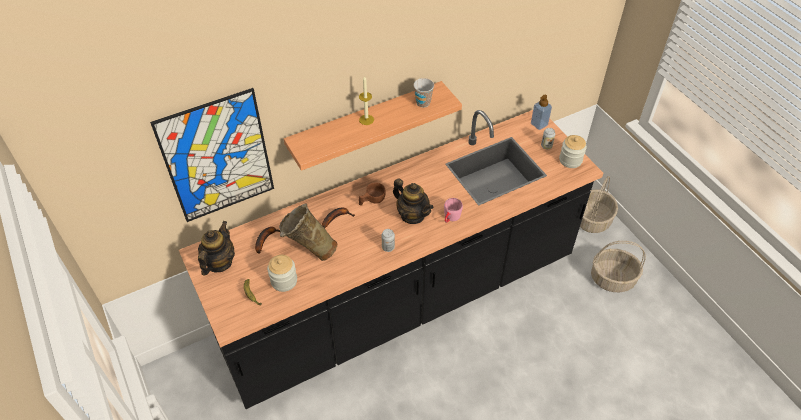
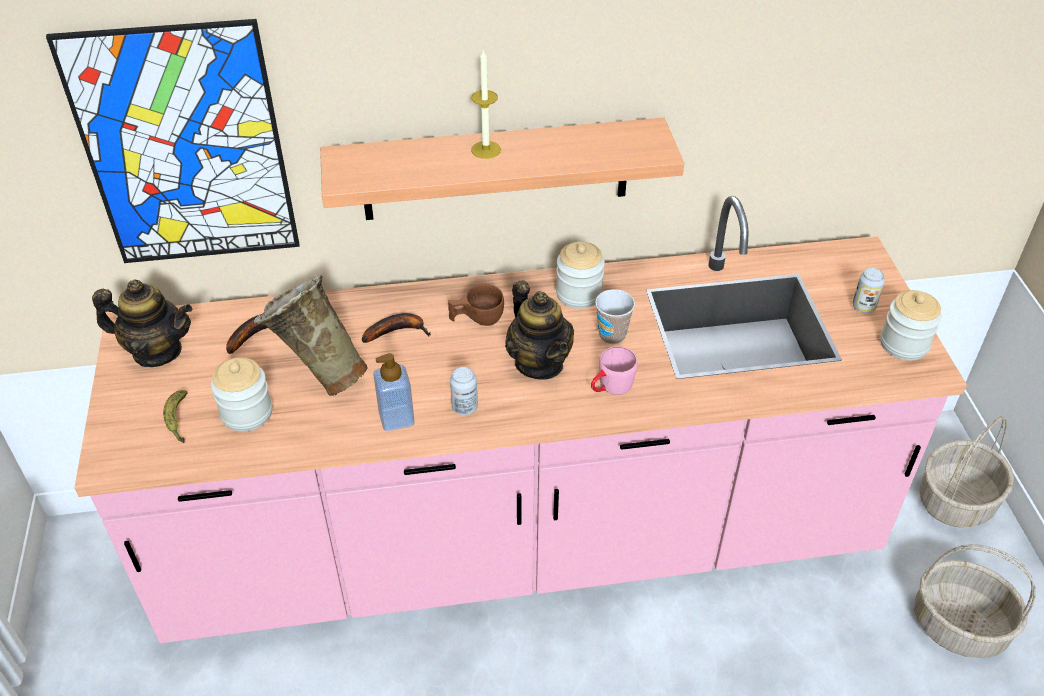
camera: 20 degrees right, 5 degrees down
(219, 263) = (157, 351): teapot -> teapot turned 60 degrees clockwise
(400, 302) = (522, 543): black counter -> pink counter
(414, 174) = (579, 294): none -> jar
(423, 103) = (608, 145): cup -> cup (612, 335)
(539, 124) = (864, 265): soap dispenser -> soap dispenser (396, 418)

